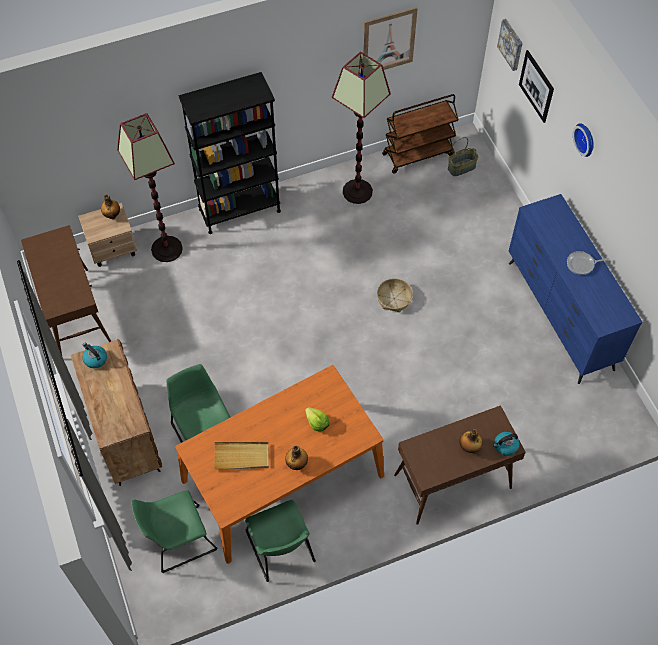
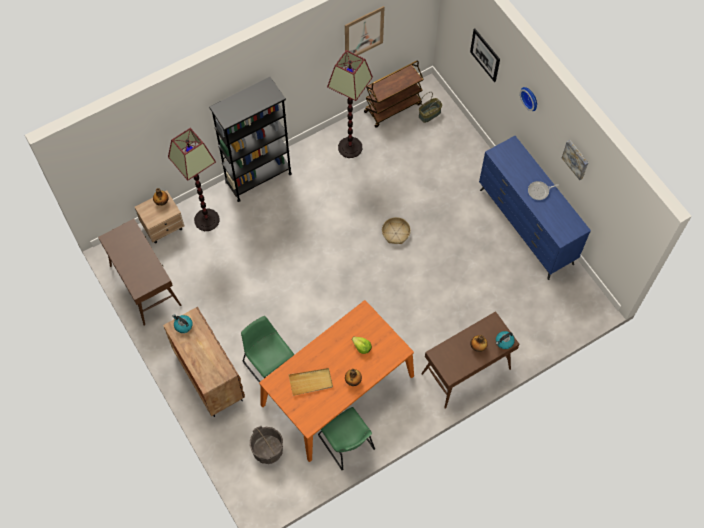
camera: 10 degrees left, 5 degrees up
(177, 540) = (268, 450): green chair -> grey bucket
(511, 44) = (460, 22): picture -> picture (576, 159)

